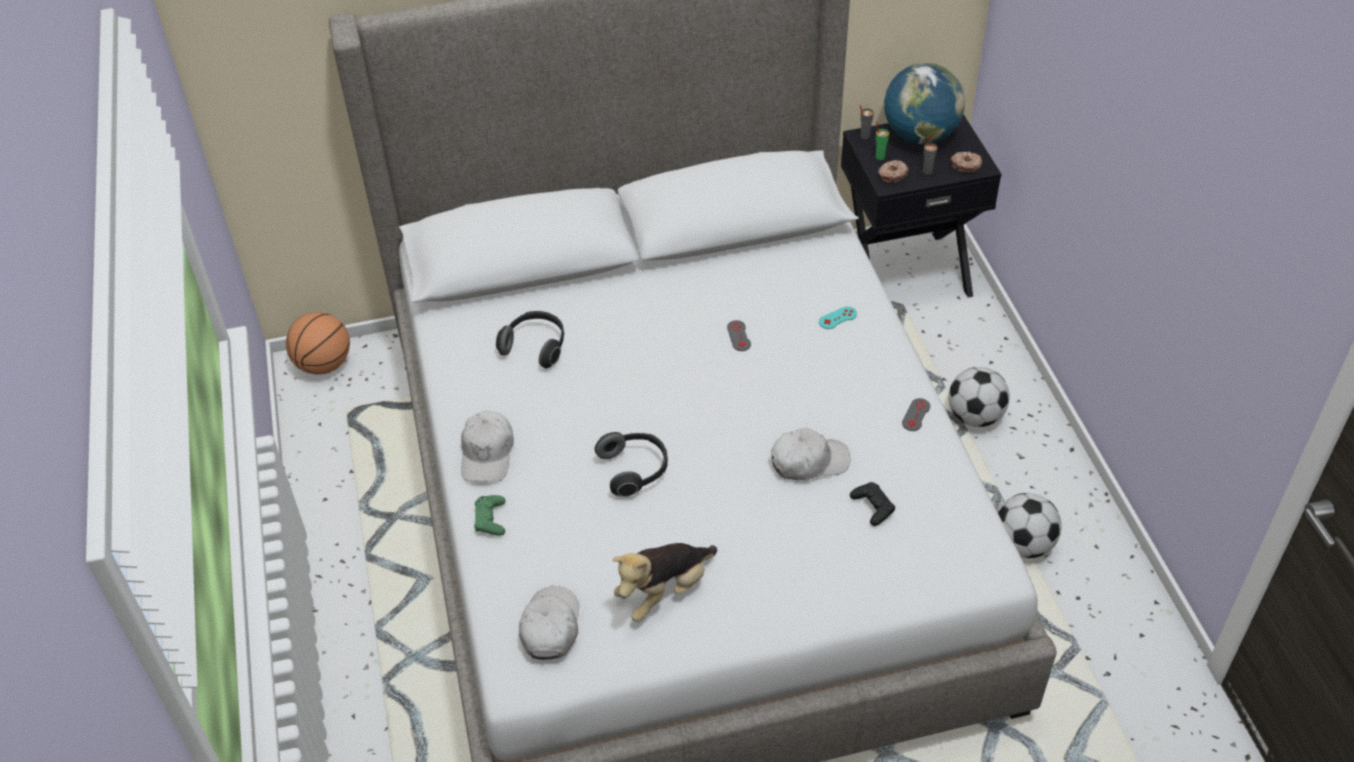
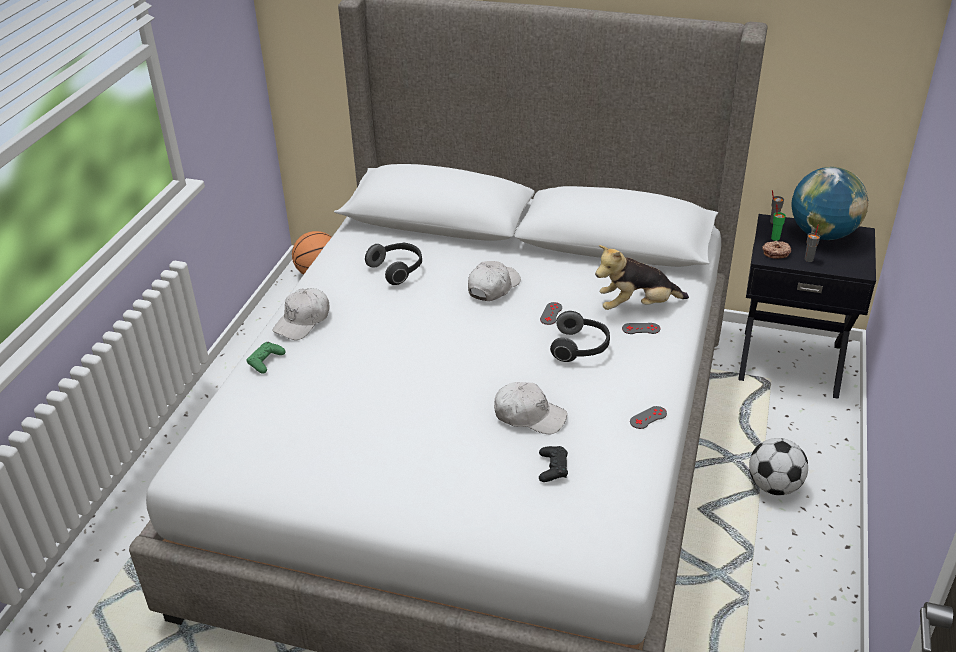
camera: 30 degrees right, 10 degrees down
(550, 627) = (235, 443): white cap -> white cap (493, 287)
(634, 470) = (390, 369): headphones -> headphones (580, 348)
(664, 591) = (338, 457): plush toy -> plush toy (637, 306)
(837, 318) = (641, 329): turquoise game controller -> grey game controller
(965, 165) = (847, 265): donut -> none
(1023, 545) = (745, 602): football -> none

